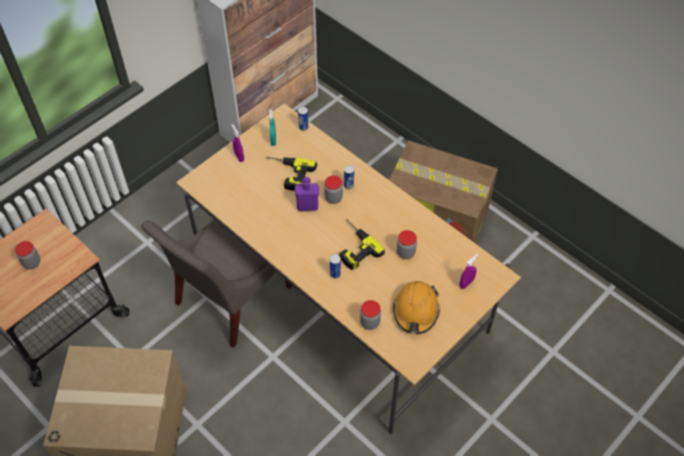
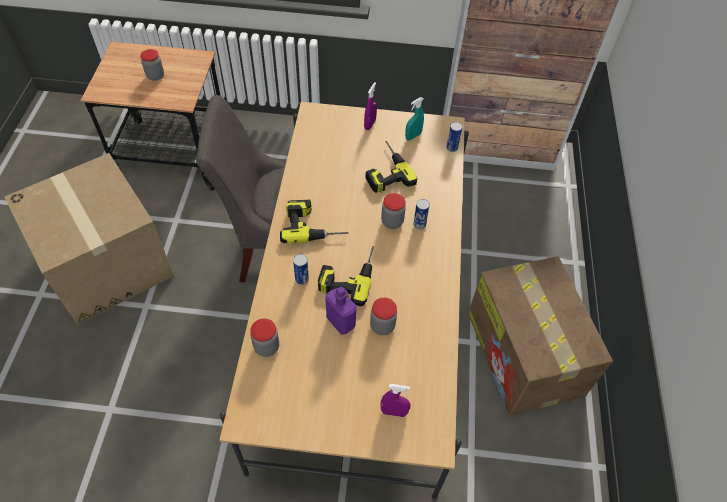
camera: 50 degrees right, 0 degrees up
(297, 241) = (314, 225): none -> power drill
(307, 206) = (363, 207): purple bottle -> purple bottle (340, 322)
(416, 311) = (315, 382): orange hard hat -> none

